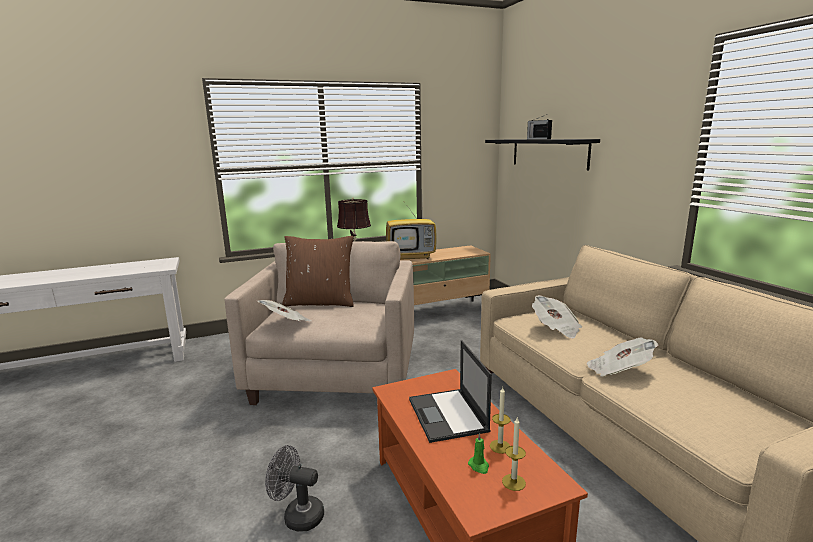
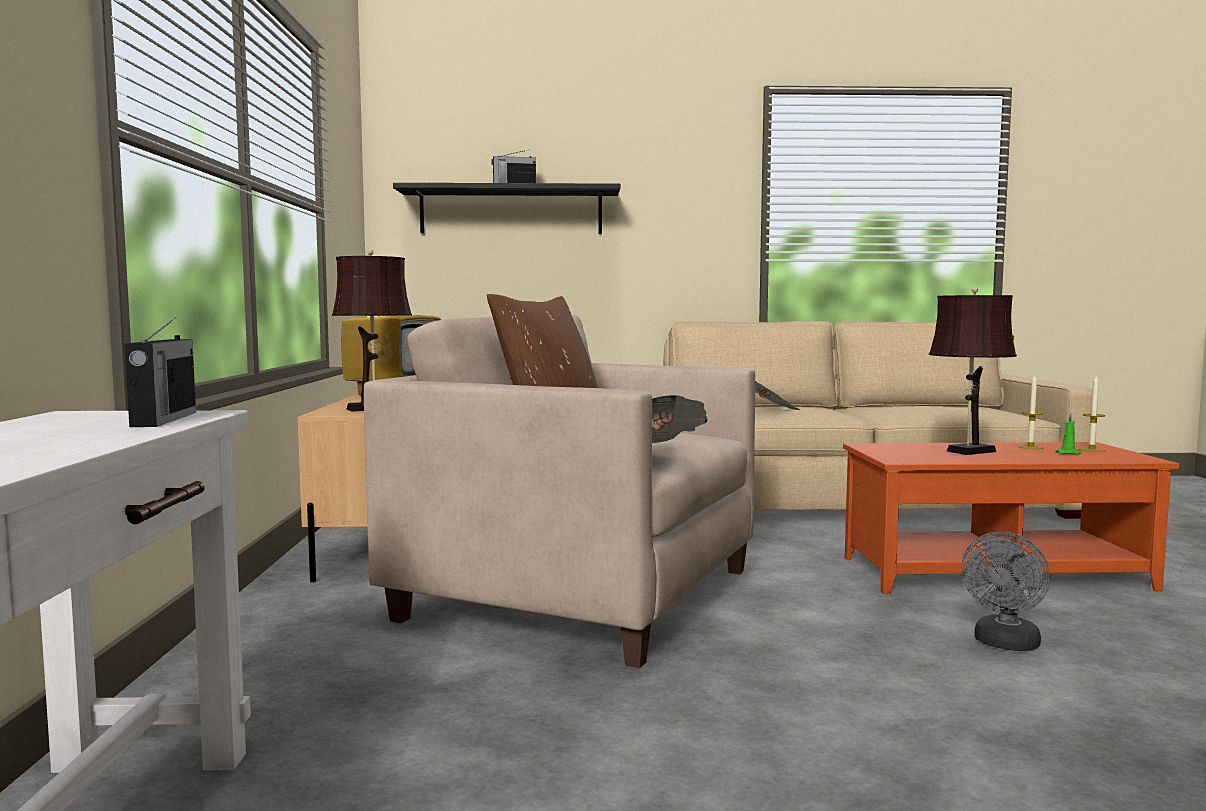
camera: 70 degrees left, 10 degrees down
(149, 268) = (163, 419): none -> radio
(448, 415) = (967, 452): laptop -> brown table lamp
(618, 371) = (879, 415): newspaper -> none

